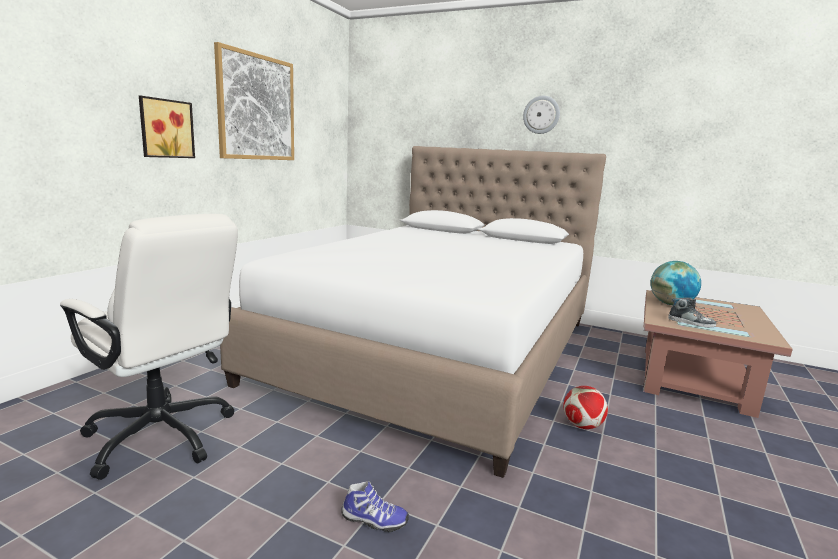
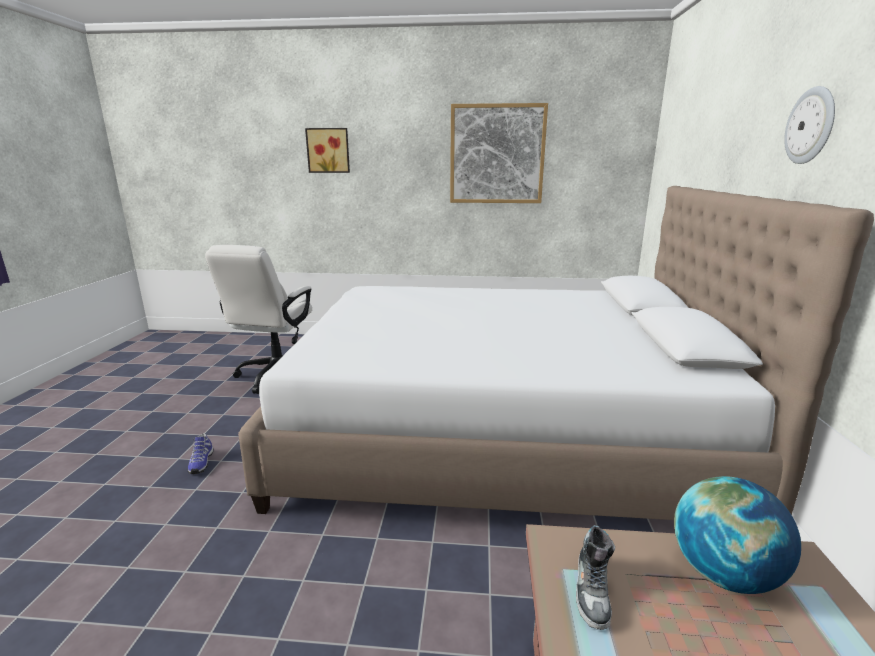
camera: 70 degrees right, 5 degrees up
(165, 128) = (401, 181): picture -> picture (328, 150)
(582, 426) = (376, 564): football -> none

